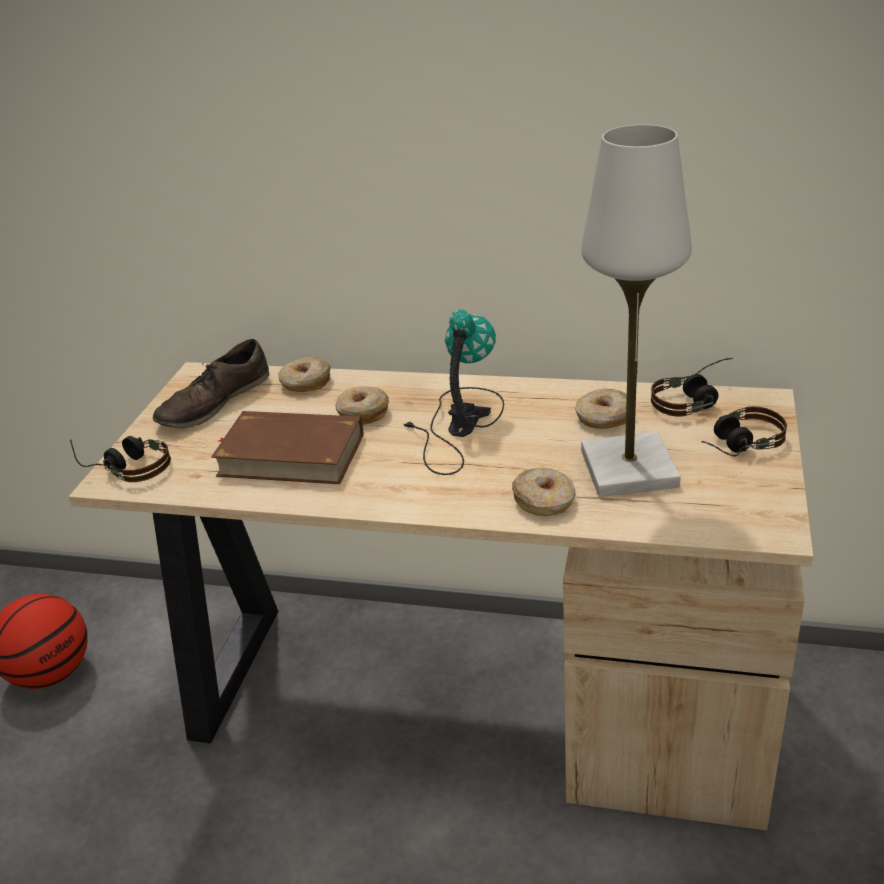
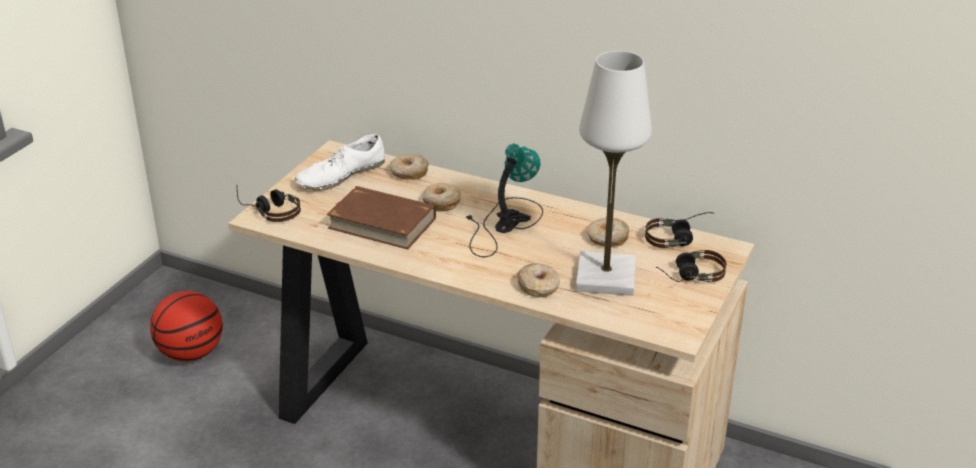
camera: 10 degrees right, 0 degrees up
(214, 402) = (340, 175): brown shoe -> white shoe

